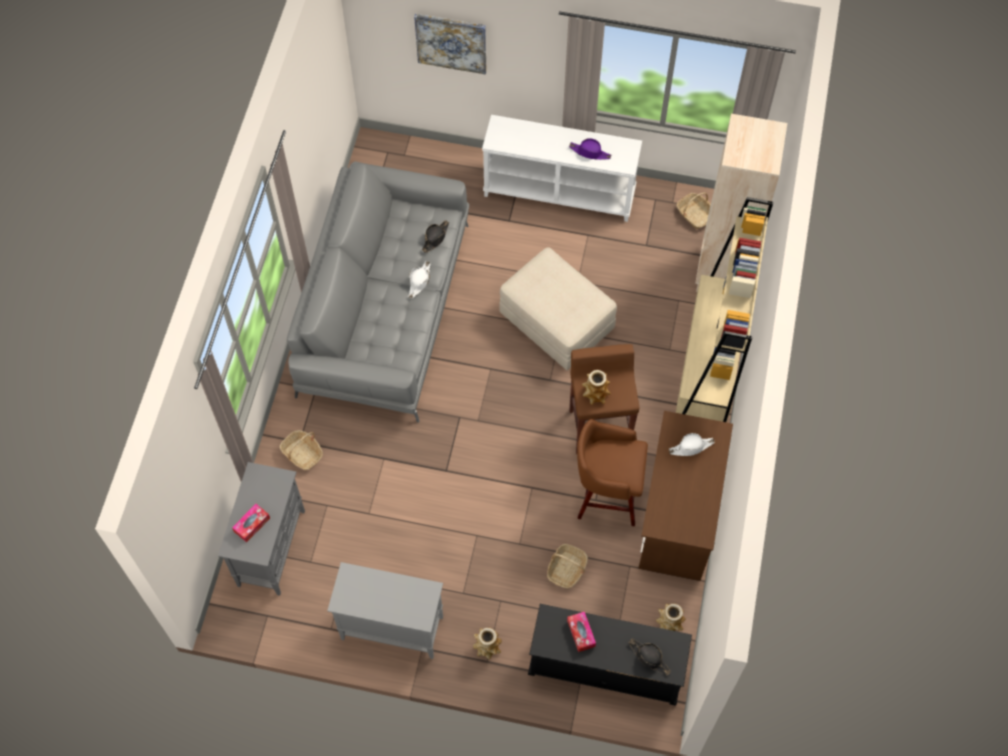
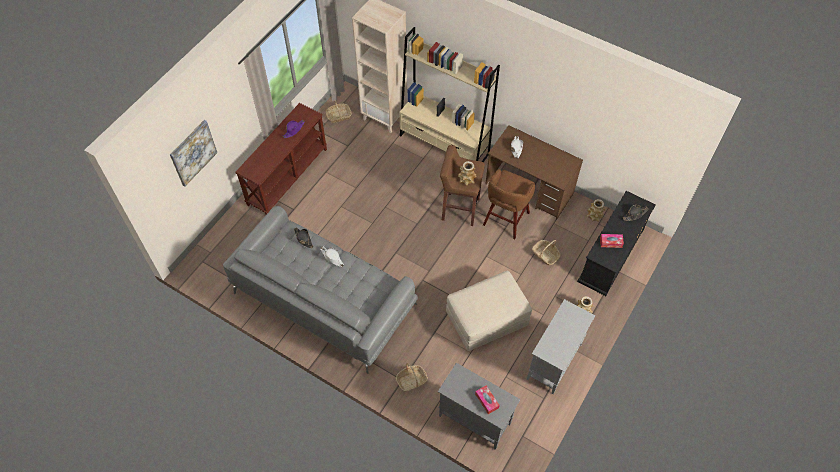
camera: 70 degrees left, 5 degrees down
(556, 321) = (378, 207): beige ottoman -> beige ottoman (486, 319)
(560, 192) = (287, 176): white console table -> brown console table

